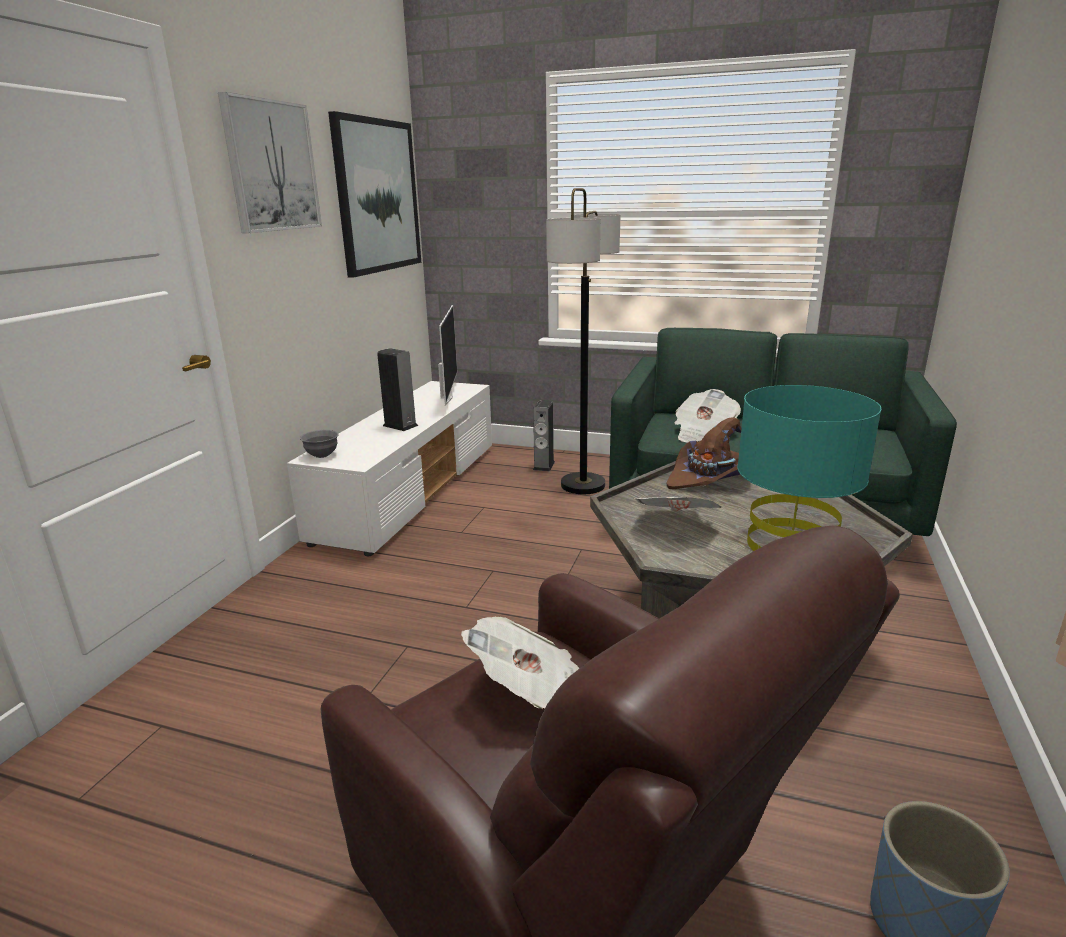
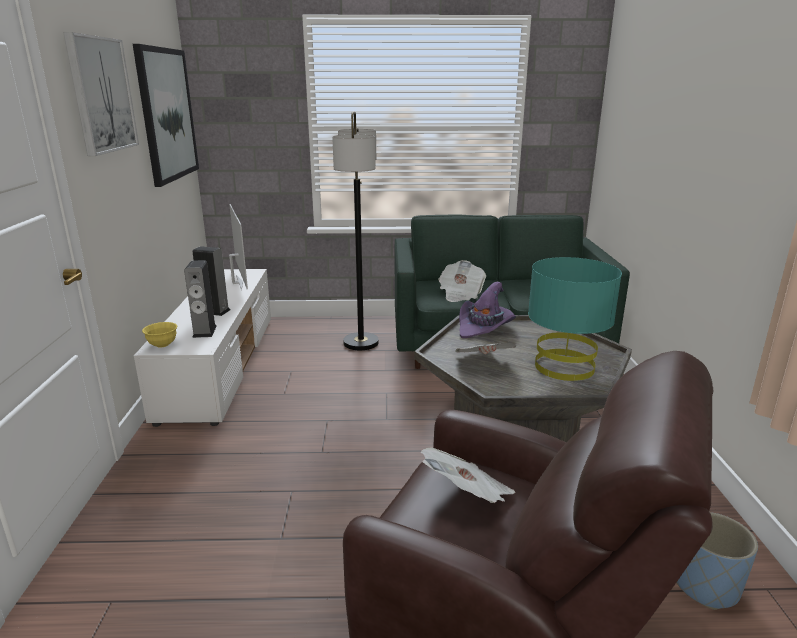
camera: 20 degrees left, 0 degrees up
(322, 455) = (162, 345): grey bowl -> yellow bowl
(544, 466) = (321, 331): speaker -> speaker (204, 331)
(708, 478) = (484, 327): brown hat -> purple hat

